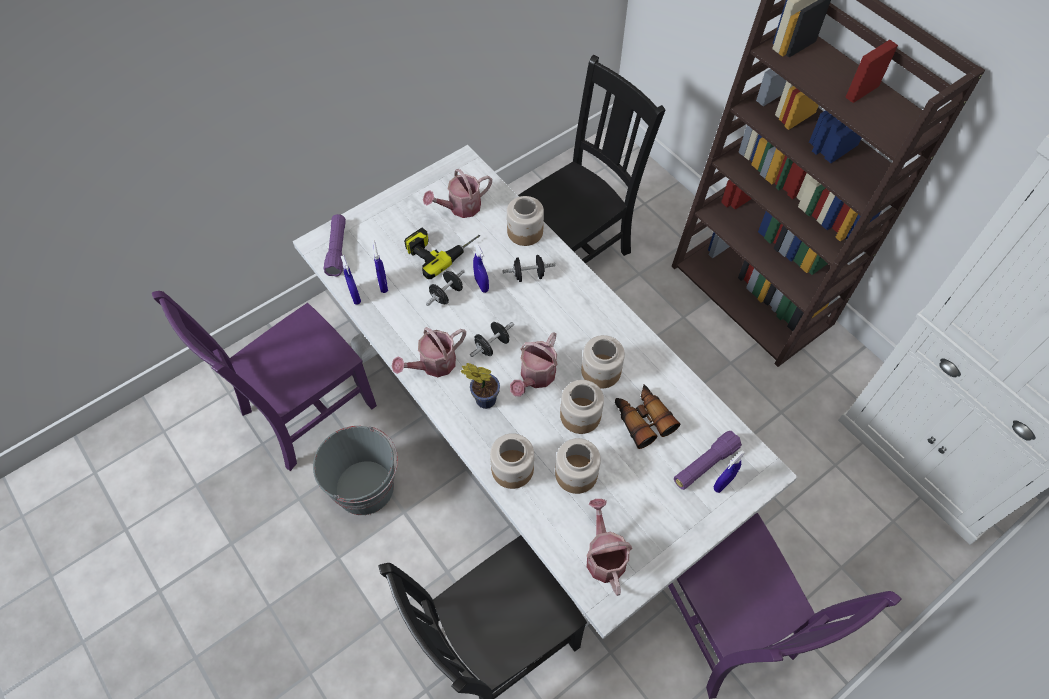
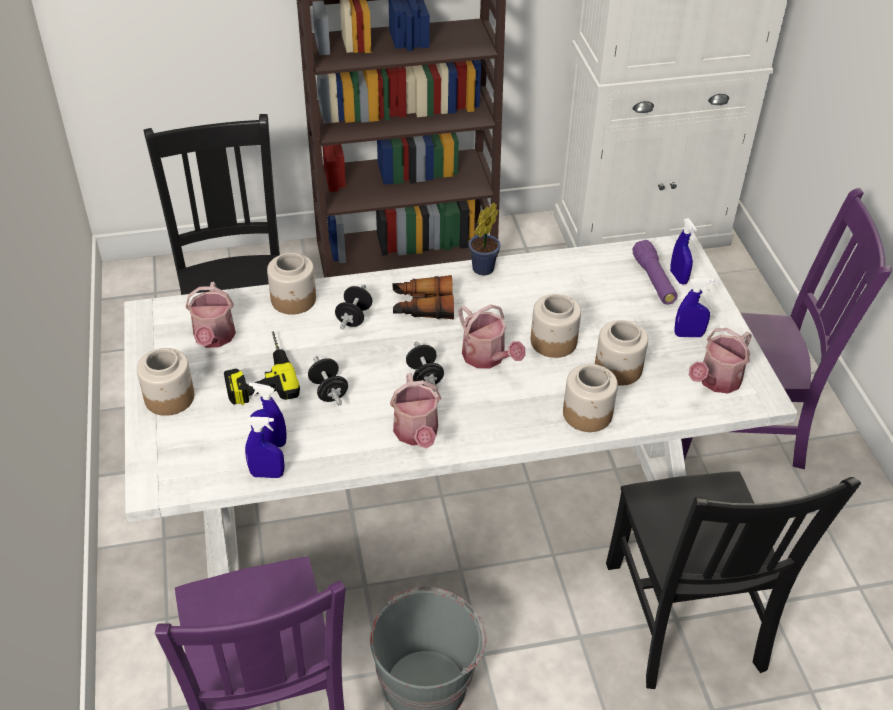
camera: 65 degrees left, 15 degrees down
(337, 250) = (180, 470): purple flashlight -> none
(481, 284) = (337, 358): blue spray bottle -> blue spray bottle (688, 335)
(483, 399) = (489, 408): potted plant -> potted plant (481, 270)
(600, 371) = (511, 309): jar -> jar (169, 398)
(604, 556) = (716, 381): watering can -> watering can turned 60 degrees counterclockwise
(642, 419) = (582, 301): binoculars -> binoculars (422, 306)

